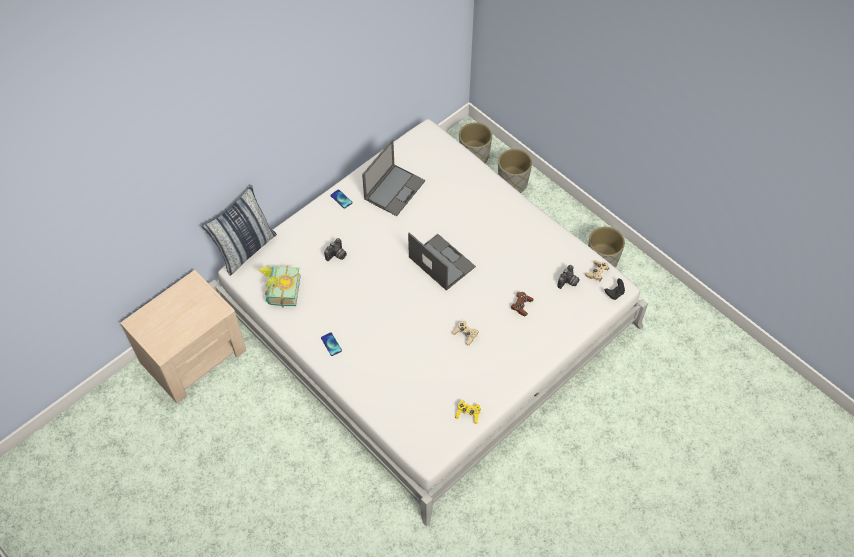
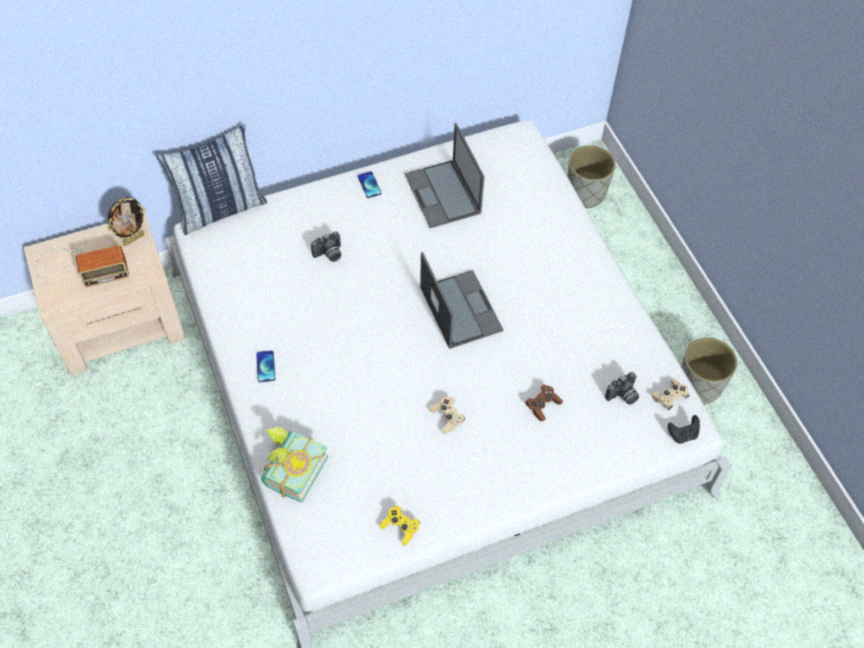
camera: 20 degrees right, 0 degrees up
(168, 322) = (79, 267): none -> radio
(196, 290) = (133, 239): none -> picture frame
(279, 291) = (235, 275): book -> book (290, 469)
(395, 189) = (443, 194): laptop -> laptop turned 105 degrees clockwise
(513, 183) = (622, 242): grey planter -> none

